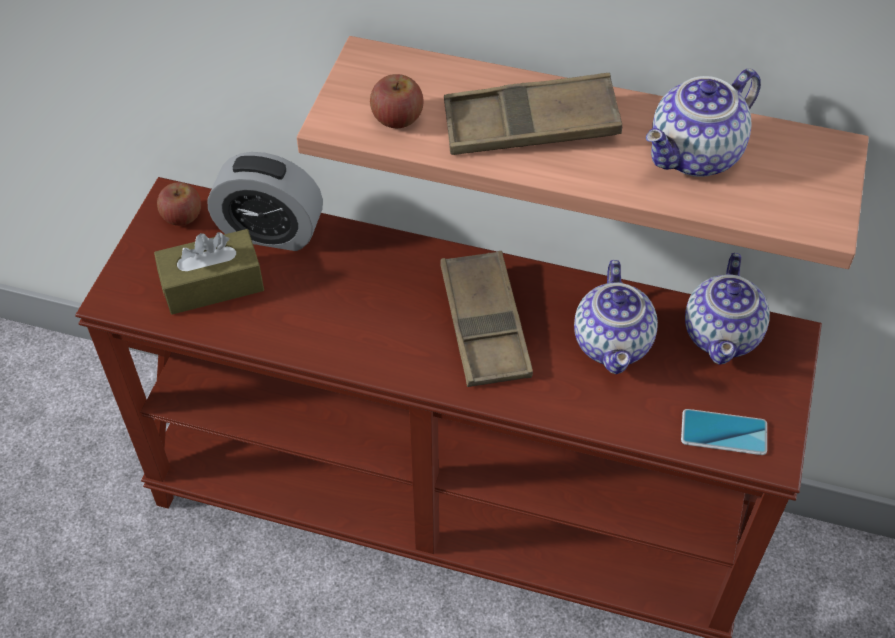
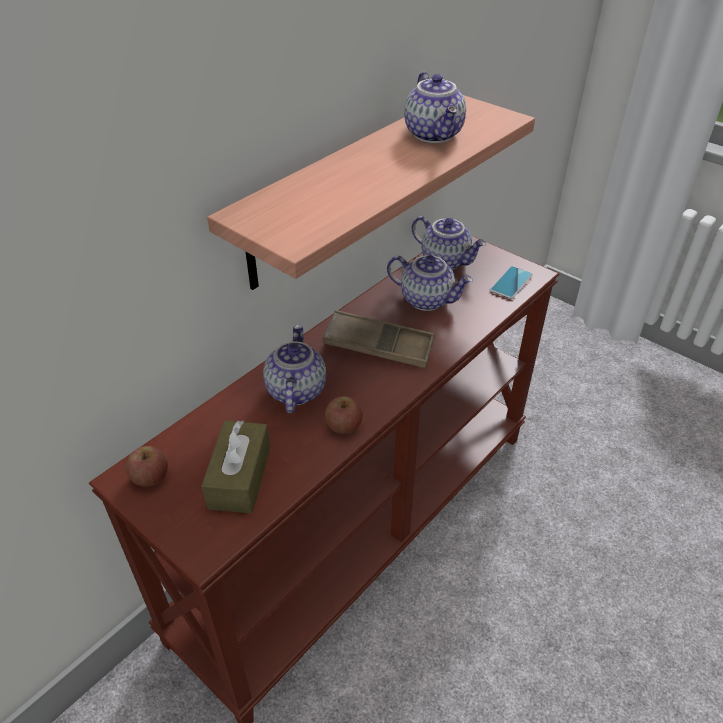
camera: 65 degrees left, 10 degrees down
(270, 232) = (213, 426): alarm clock -> none
(360, 276) = (294, 390): none -> teapot
(397, 118) = (315, 217): apple -> apple (343, 426)
(530, 125) = (366, 174): brown tray -> none

